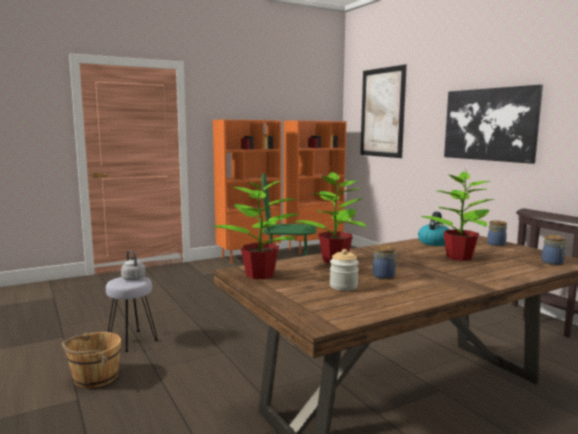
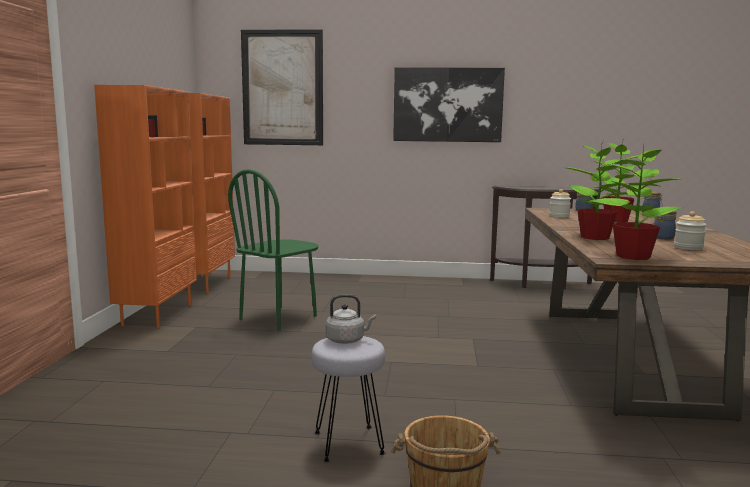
camera: 55 degrees left, 0 degrees up
(434, 242) = (559, 216): kettle -> jar

